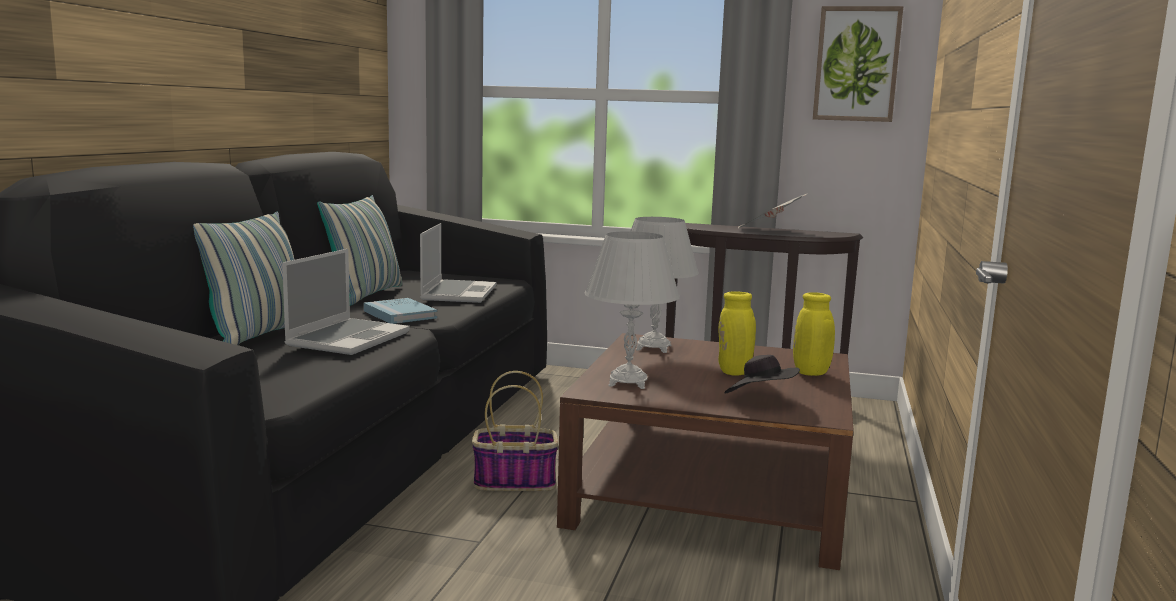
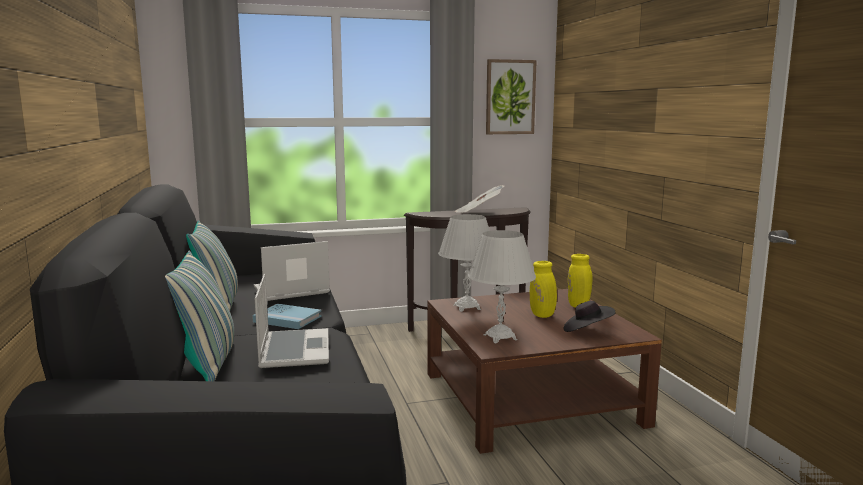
camera: 30 degrees left, 0 degrees up
(458, 293) = (290, 291): laptop -> laptop turned 90 degrees counterclockwise
(516, 481) = (409, 428): basket -> none

